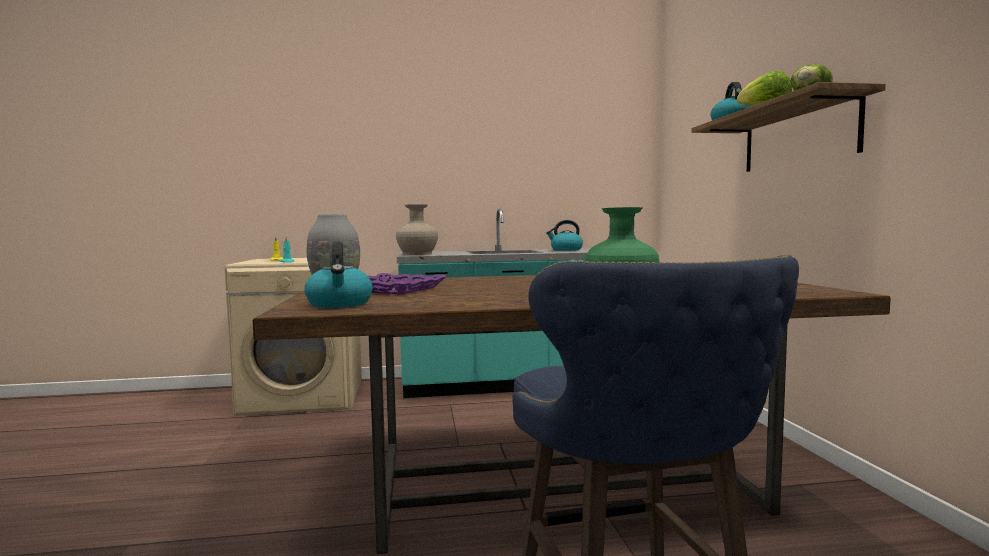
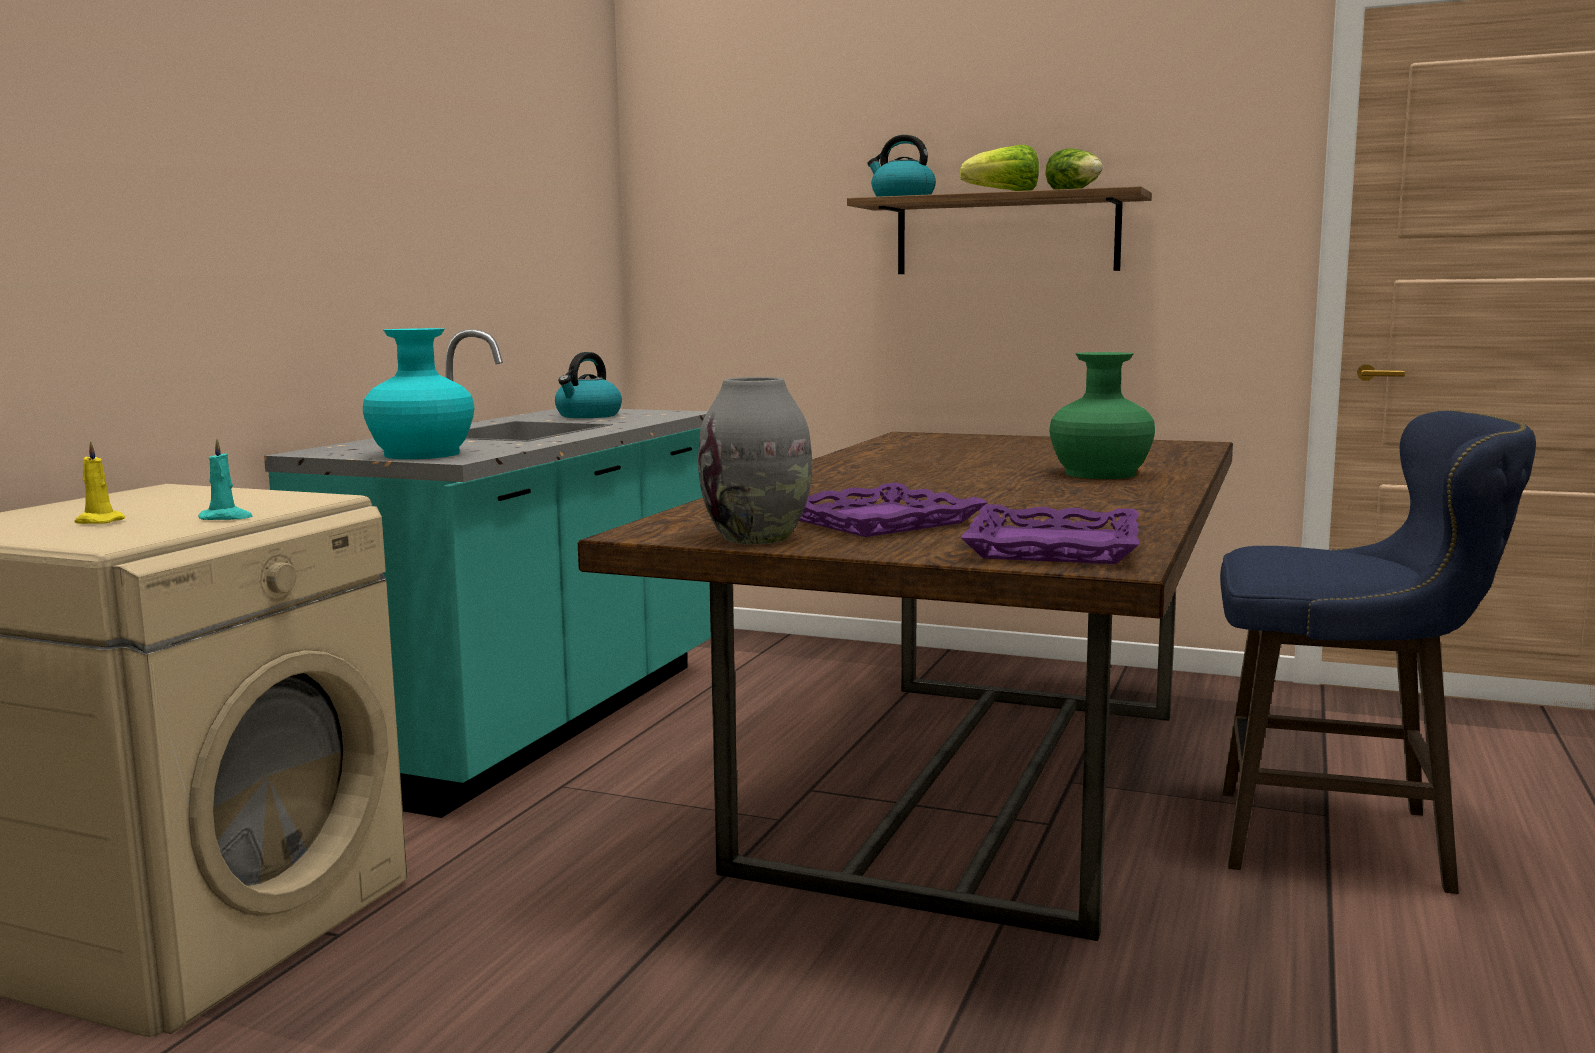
camera: 60 degrees left, 5 degrees up
(340, 304) = (1051, 547): kettle -> purple tray
(417, 254) = (422, 454): beige vase -> turquoise vase

